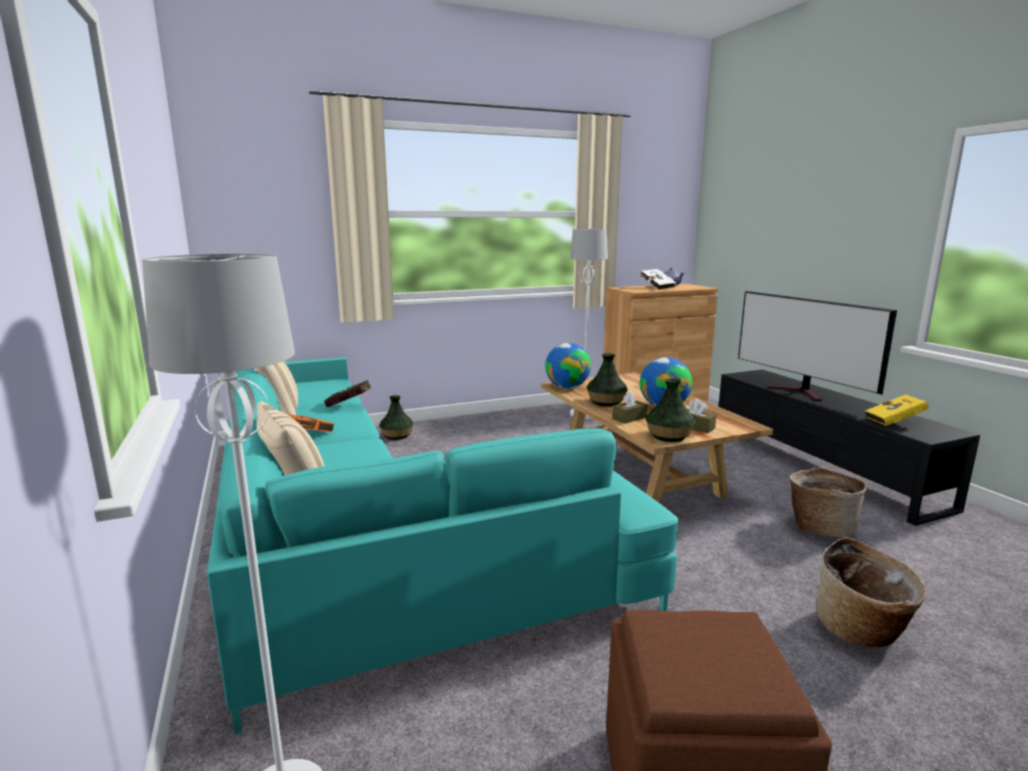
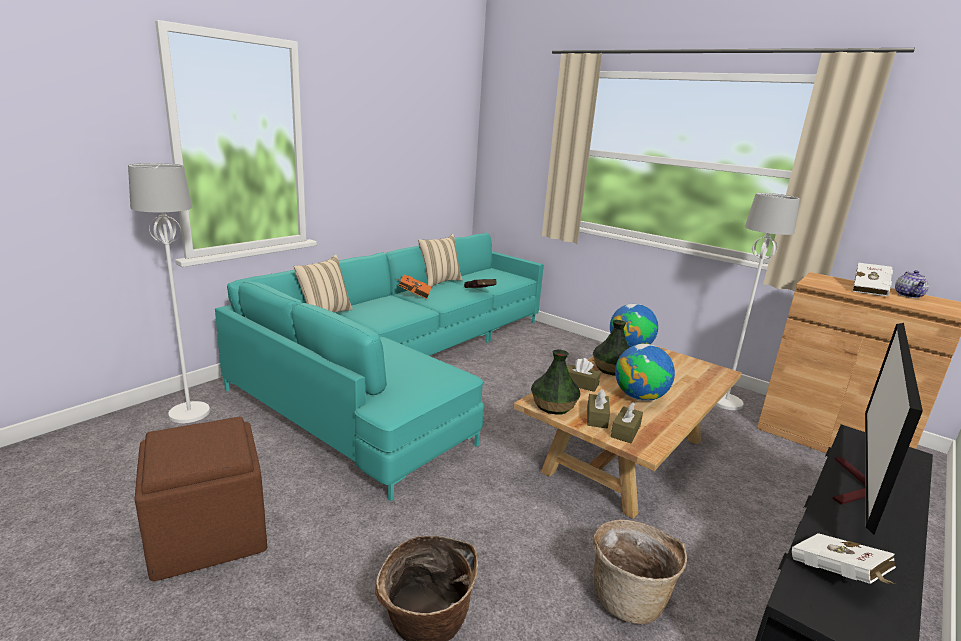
camera: 60 degrees right, 5 degrees up
(397, 435) = (552, 338): vase -> none
(721, 424) = (625, 431): none -> brown tissue box
(896, 422) = (839, 576): yellow book -> white book

